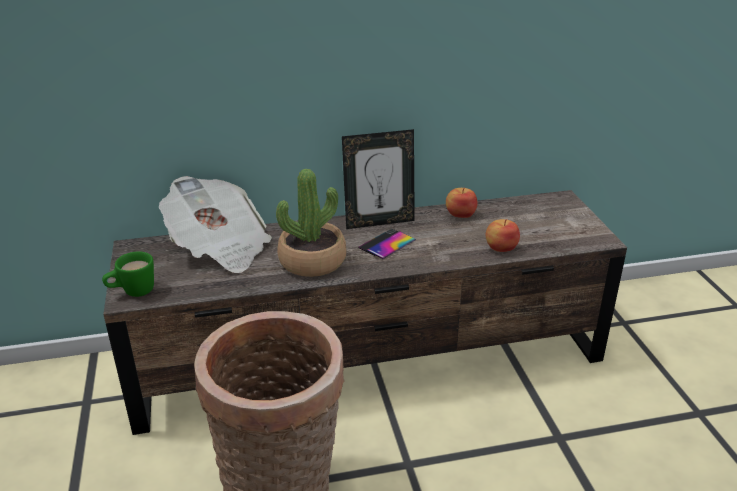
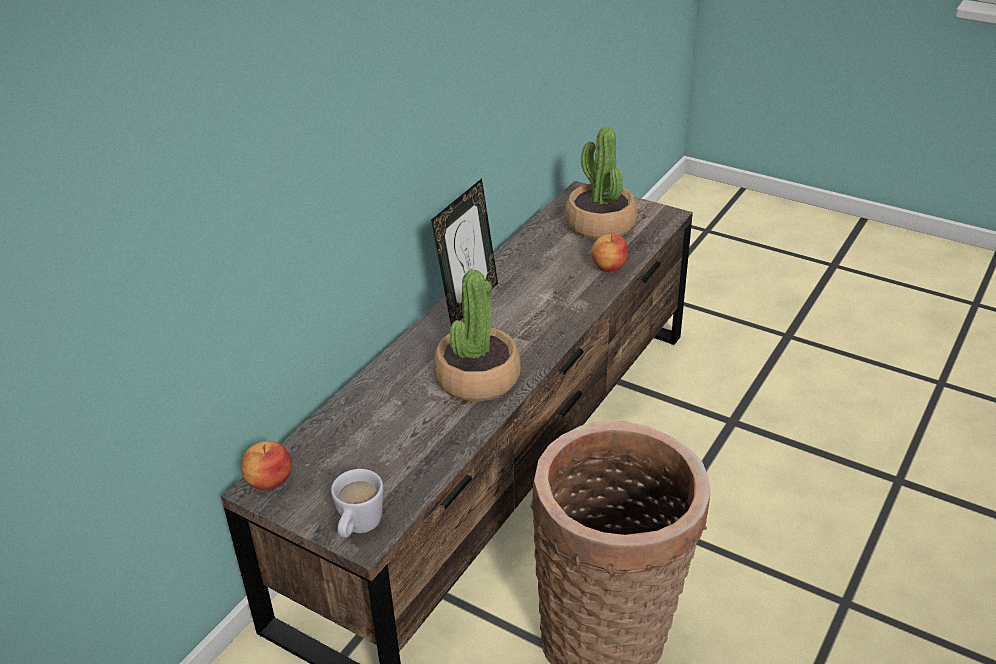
camera: 45 degrees left, 5 degrees up
(132, 292) = (358, 528): green mug -> white mug
(219, 247) = (361, 424): newspaper -> none
(387, 244) = (513, 320): phone -> none
(460, 214) = (526, 254): apple -> apple (269, 480)
(540, 222) = (600, 225): none -> potted plant

